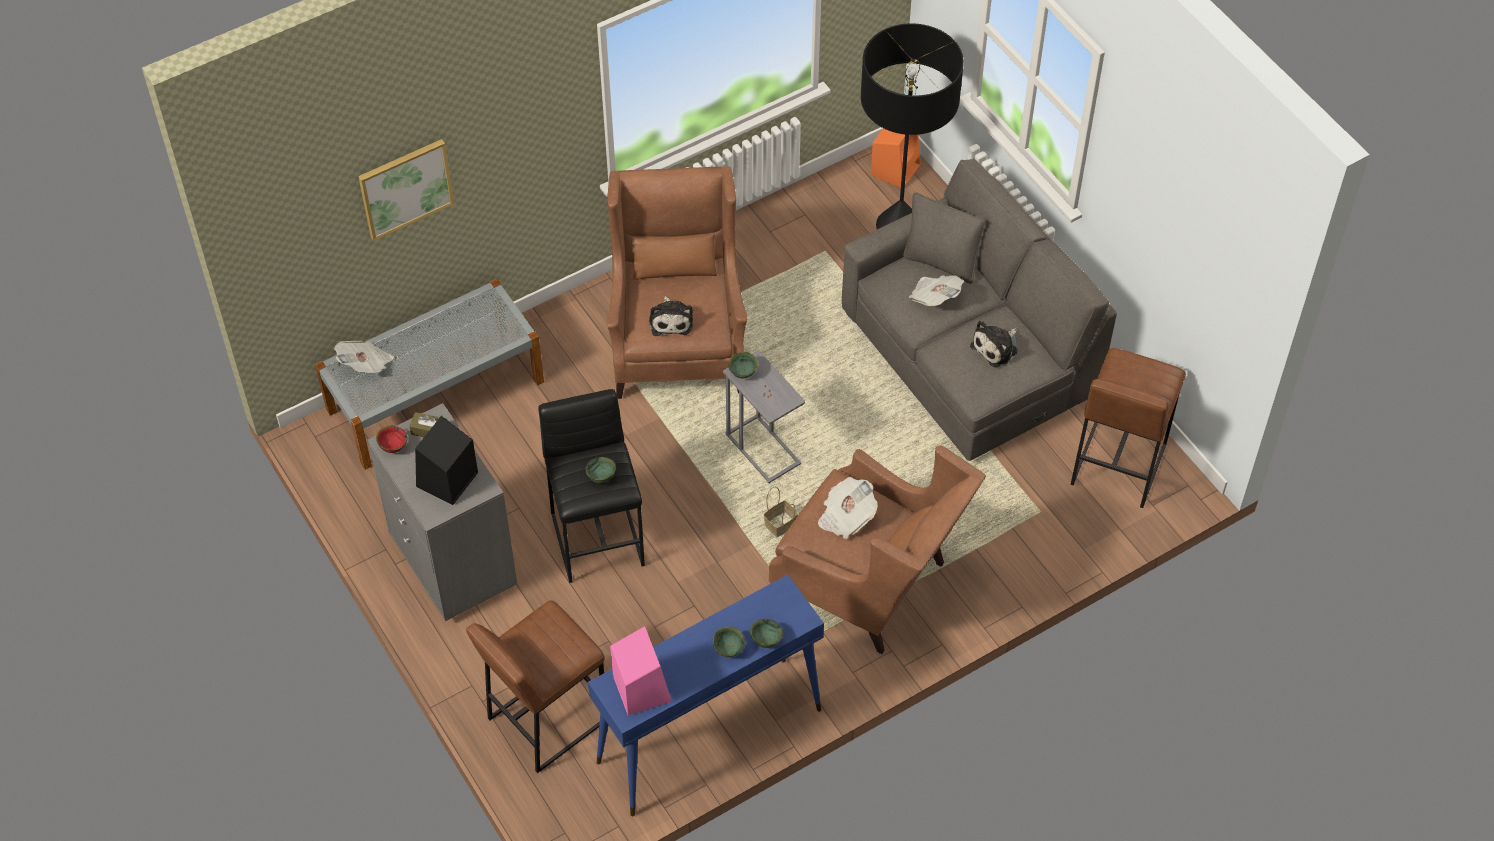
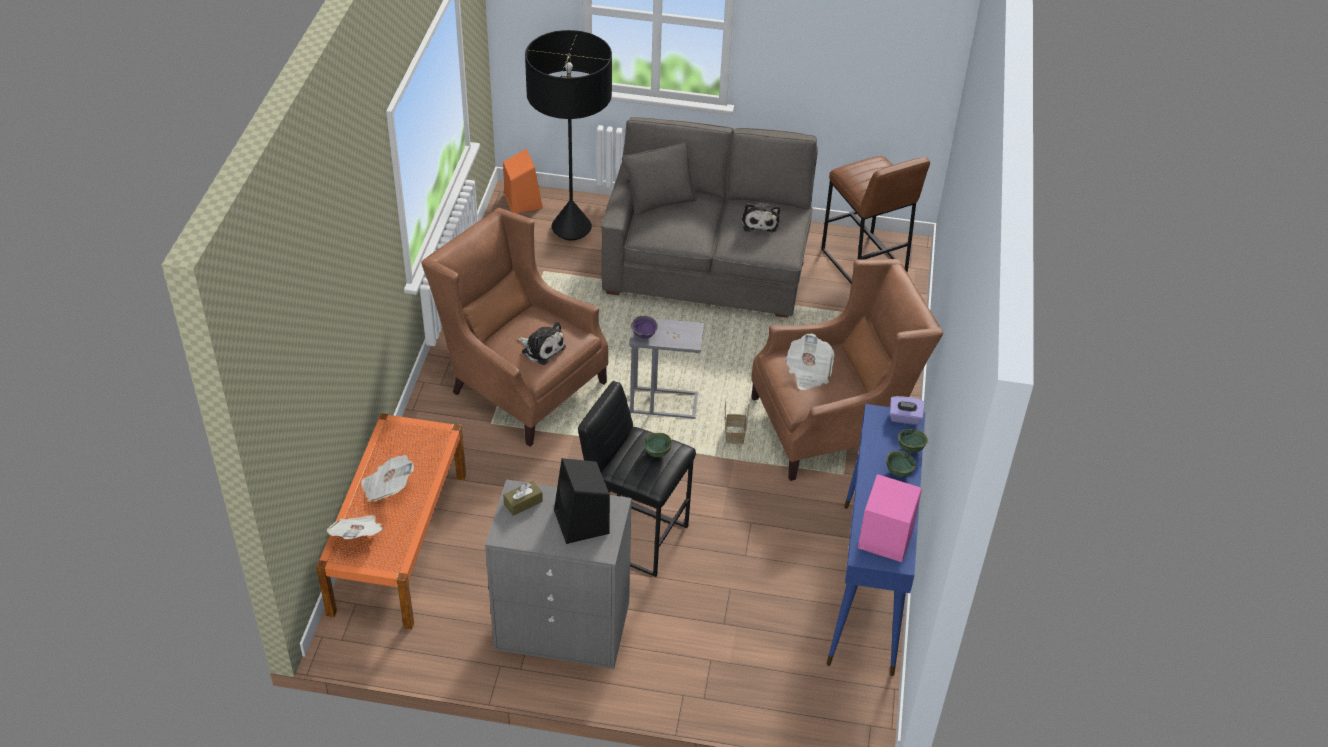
camera: 50 degrees left, 10 degrees down
(393, 447) = (511, 534): red bowl -> none
(405, 188) = (330, 334): picture -> none
(435, 395) = (398, 542): grey bench -> orange bench
(546, 720) = (760, 670): brown stool -> none
(743, 373) = (644, 335): green bowl -> purple bowl
(799, 613) = (904, 418): none -> purple tissue box
(935, 297) = (687, 221): newspaper -> newspaper (387, 488)

